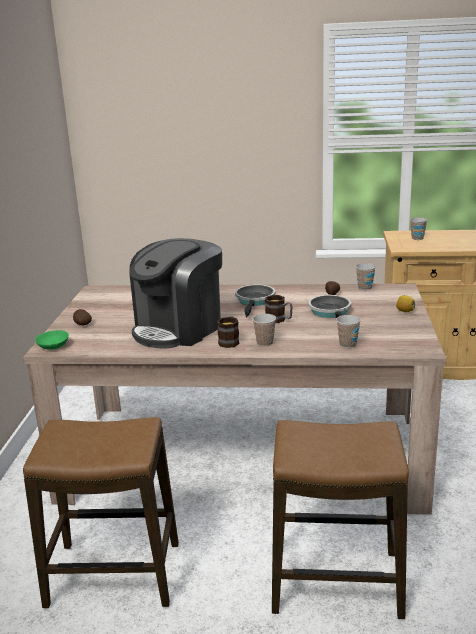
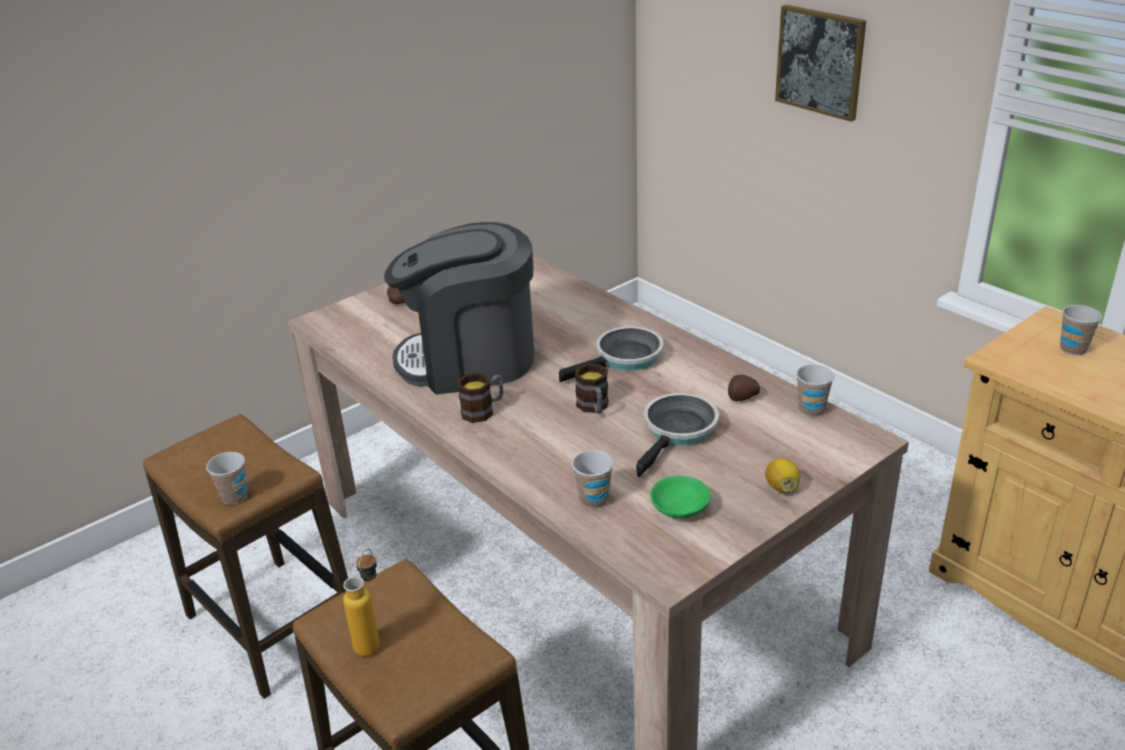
camera: 45 degrees right, 10 degrees up
(53, 346) = (329, 320): green bowl -> green bowl (680, 507)
(217, 148) = (820, 61): none -> picture
(265, 343) = (511, 436): cup -> cup (234, 497)
(326, 451) = (372, 639): none -> bottle

